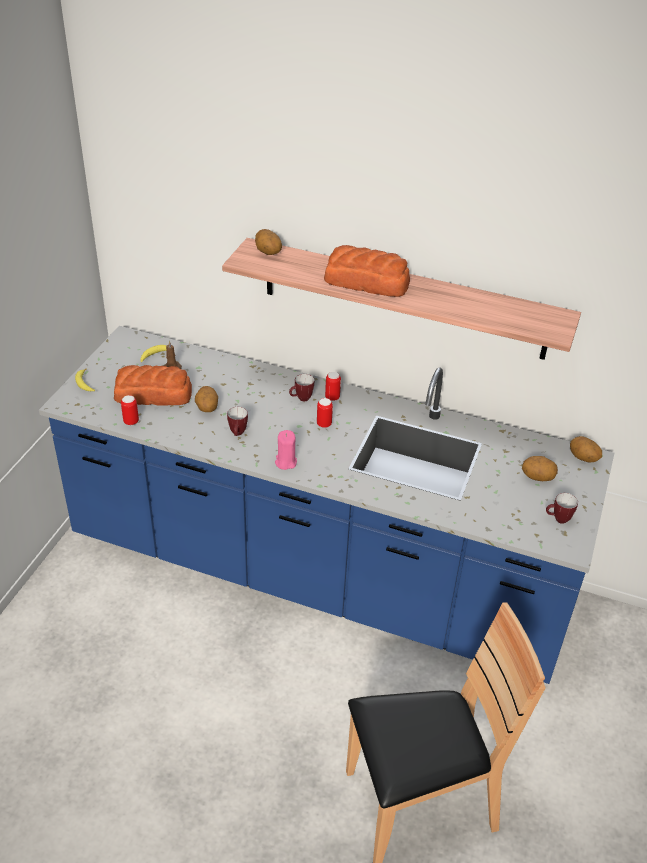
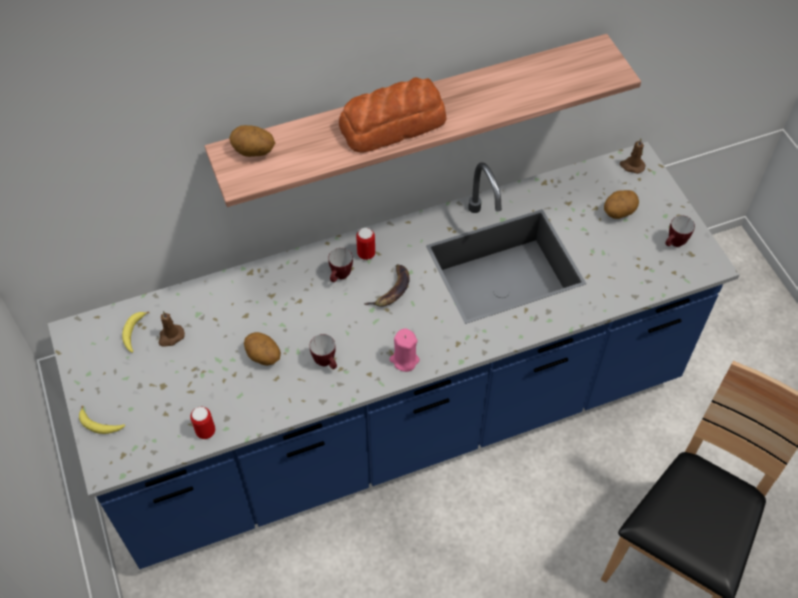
camera: 40 degrees left, 15 degrees up
(154, 394) = (190, 381): bread -> none
(324, 424) = (391, 290): can -> banana
(583, 458) = (632, 166): potato -> brown candle

